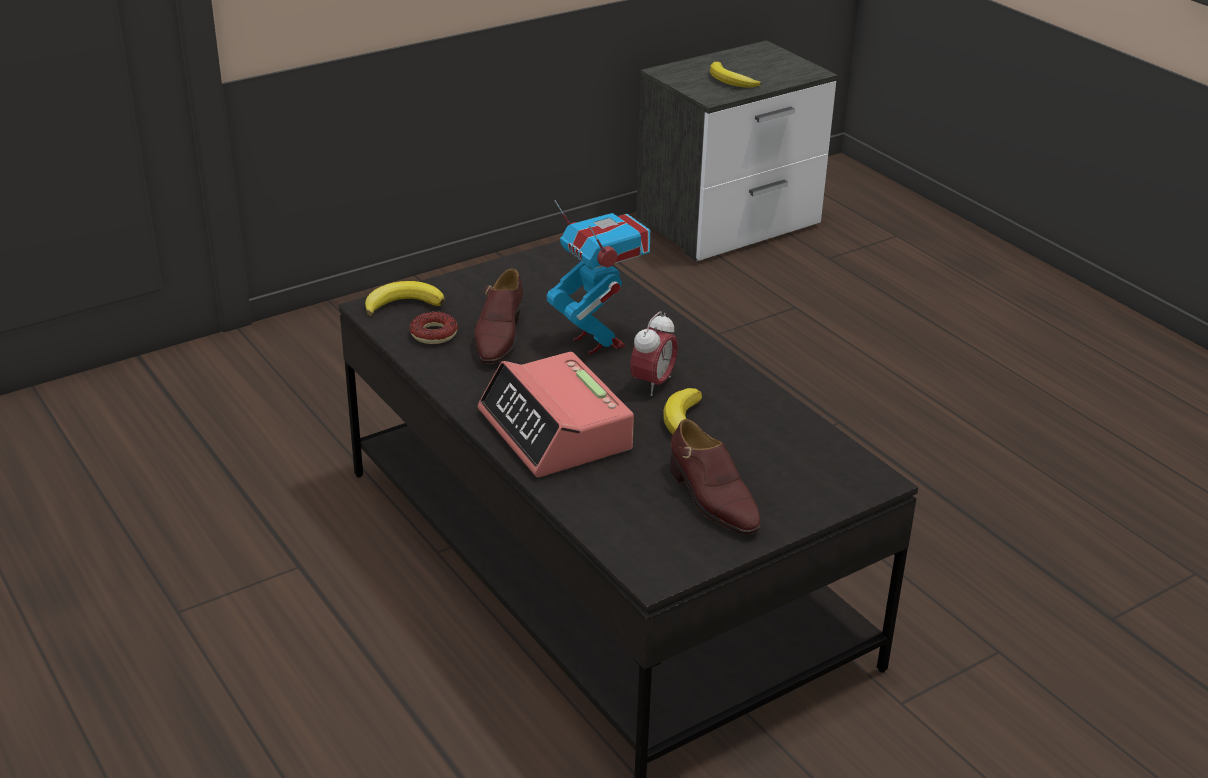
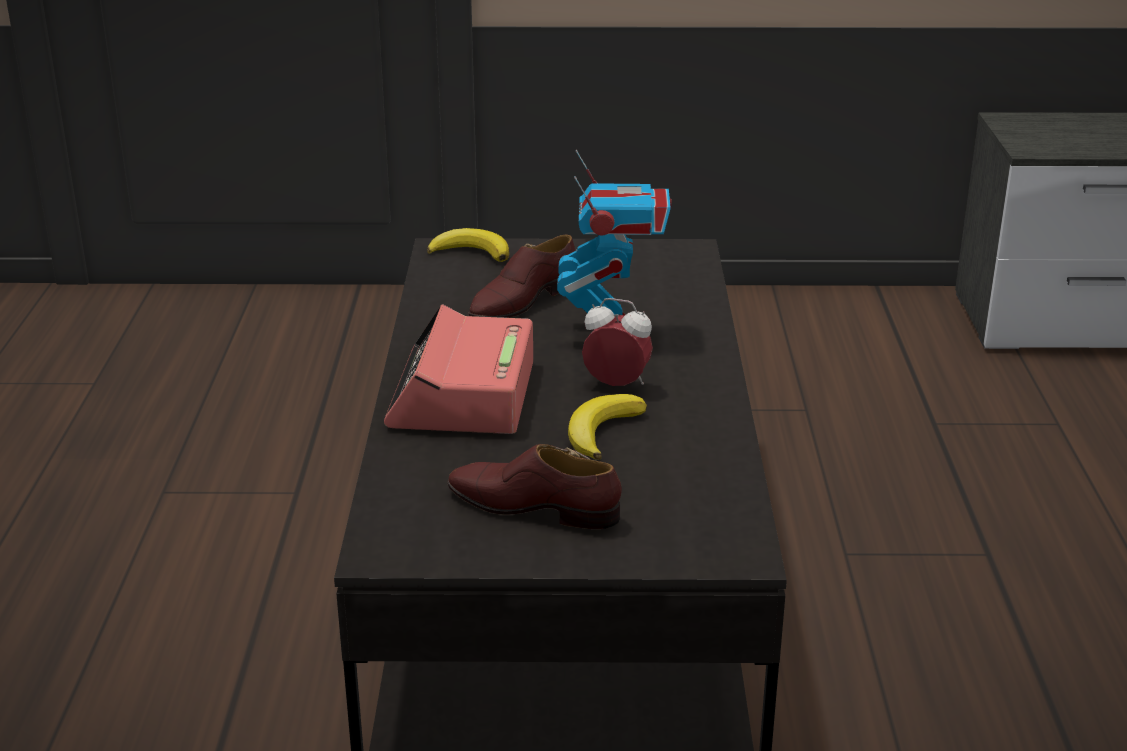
camera: 35 degrees right, 5 degrees down
(433, 334) = (464, 283): donut -> none
(653, 384) = (617, 385): alarm clock -> alarm clock turned 135 degrees counterclockwise
(712, 499) = (533, 507): brown shoe -> brown shoe turned 105 degrees clockwise
(731, 81) = (1073, 140): banana -> none

